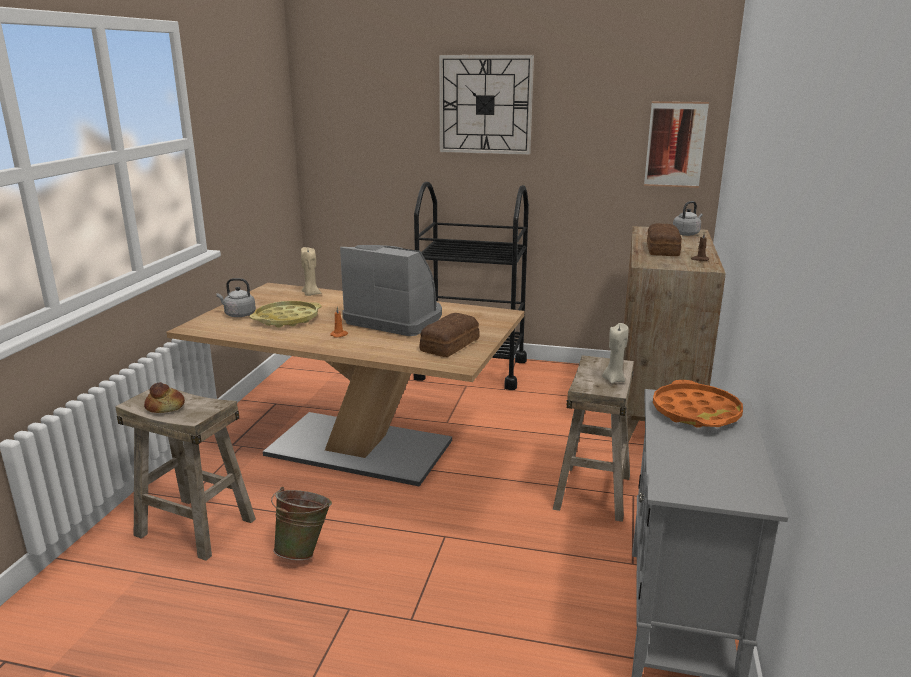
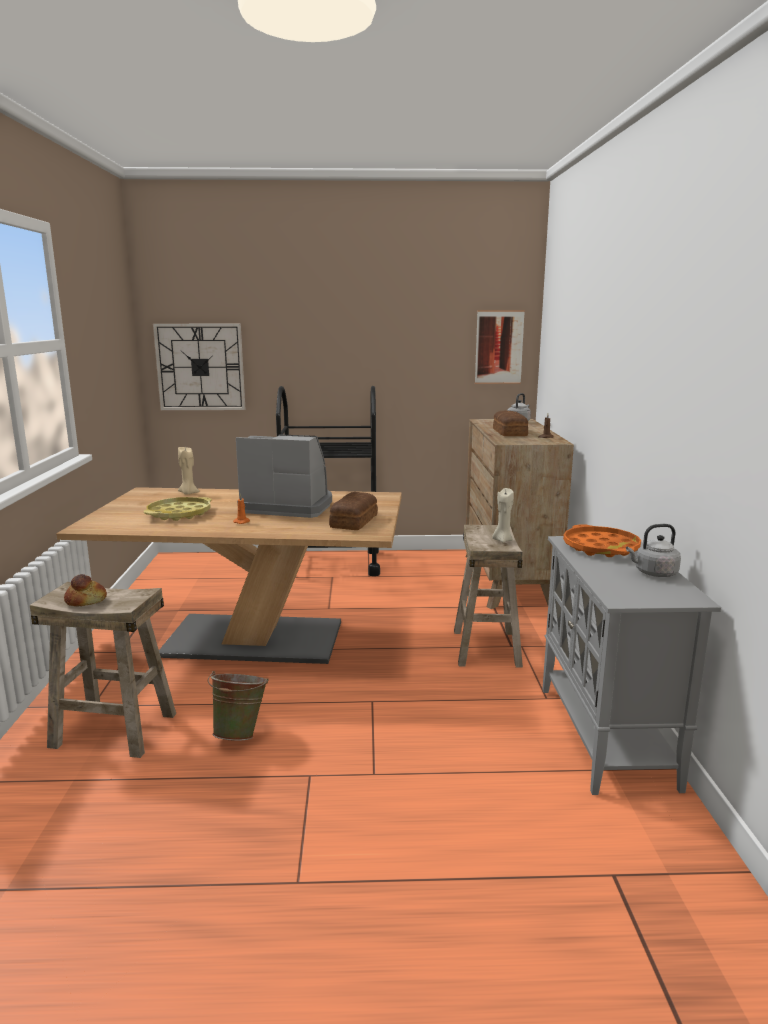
camera: 15 degrees left, 5 degrees down
(238, 314) = (125, 514): grey kettle -> grey kettle (653, 573)
(485, 105) = (330, 315): wall clock -> wall clock (200, 367)

